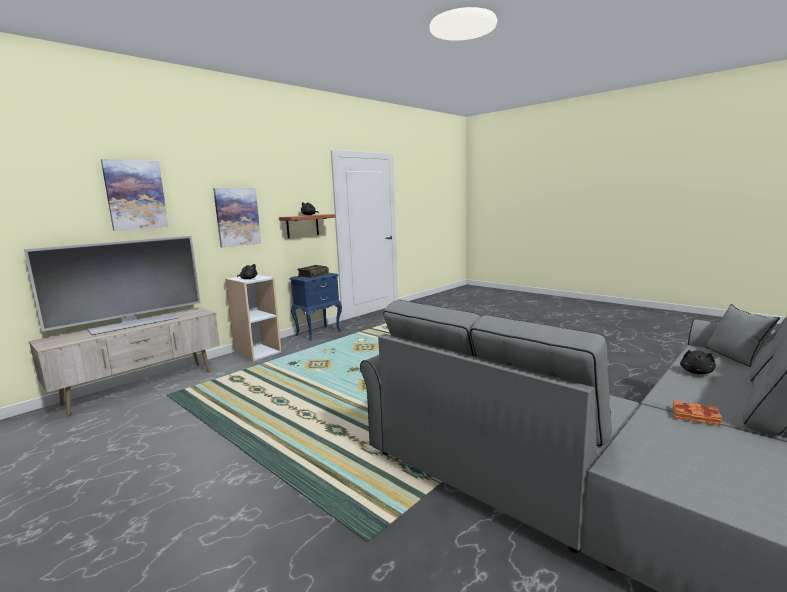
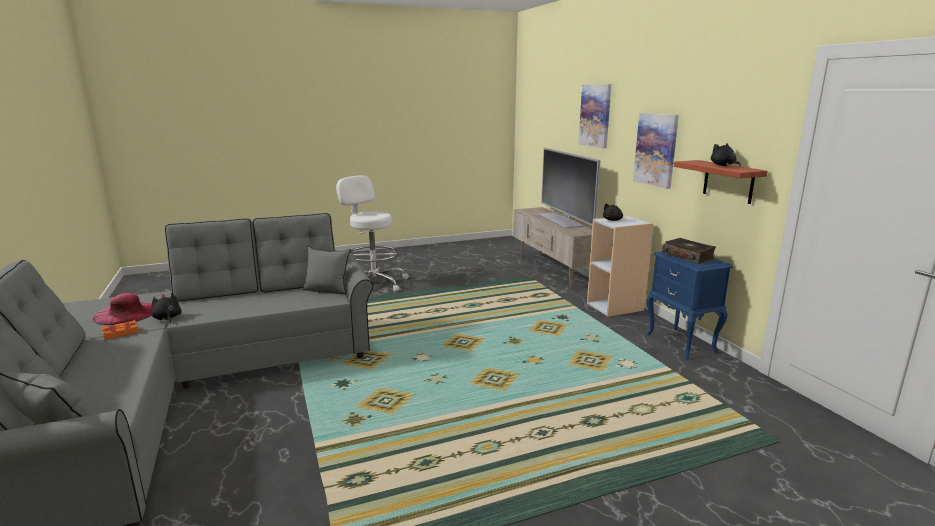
camera: 115 degrees right, 5 degrees up
(199, 504) = (373, 282): none -> white stool
(686, 450) = (126, 313): none -> pink hat
(696, 372) = (118, 377): black plush toy -> black plush toy (167, 318)

